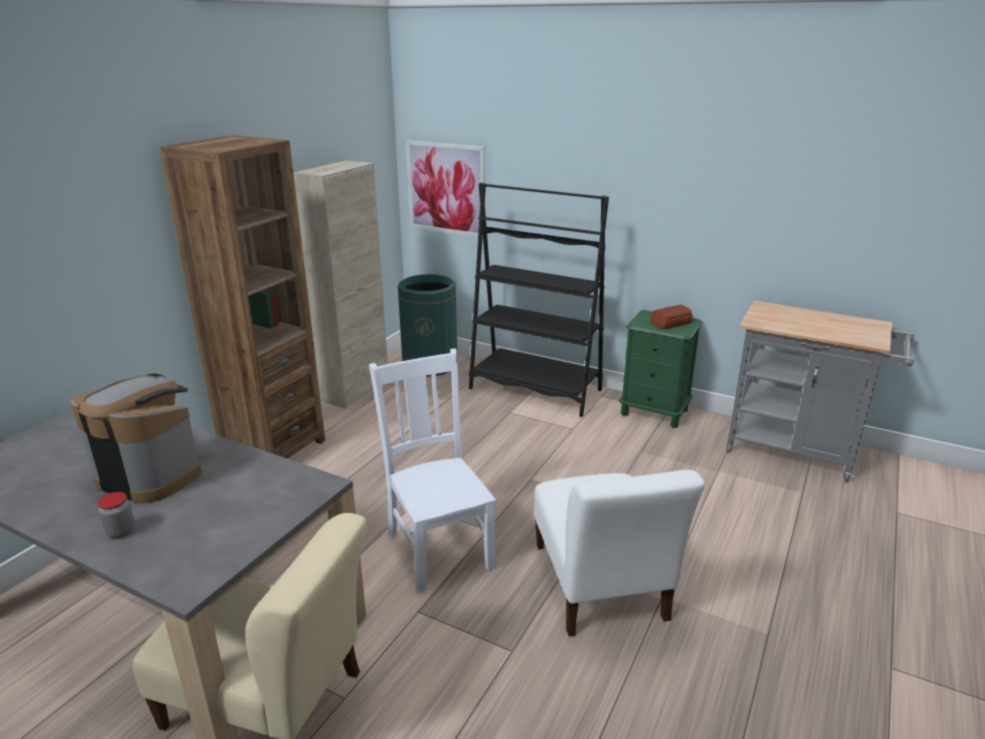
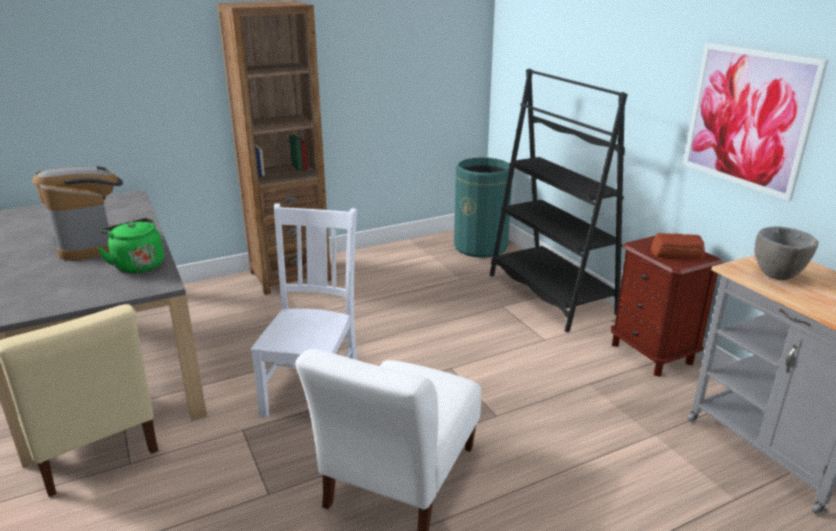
camera: 35 degrees right, 0 degrees up
(121, 531) = (27, 271): jar -> none
(255, 477) = (137, 265): none -> green kettle
(356, 390) = (397, 250): beige cabinet -> none
(446, 188) = (522, 75): picture -> picture (748, 118)
(654, 412) = (651, 353): green nightstand -> brown nightstand
(782, 321) = (777, 276): none -> grey bowl

